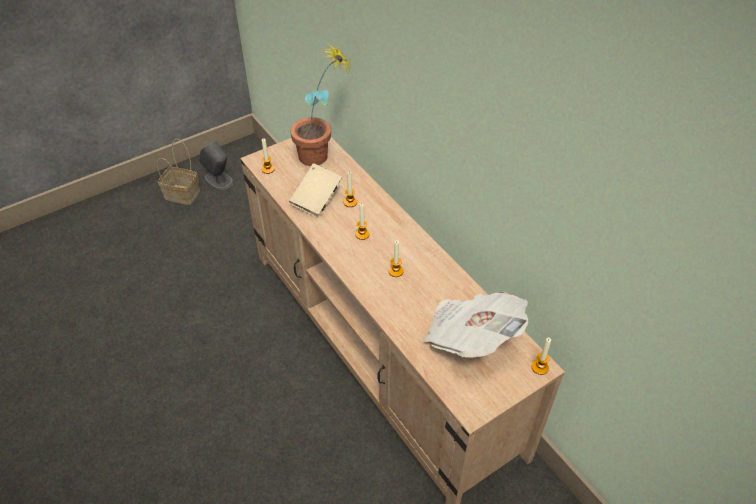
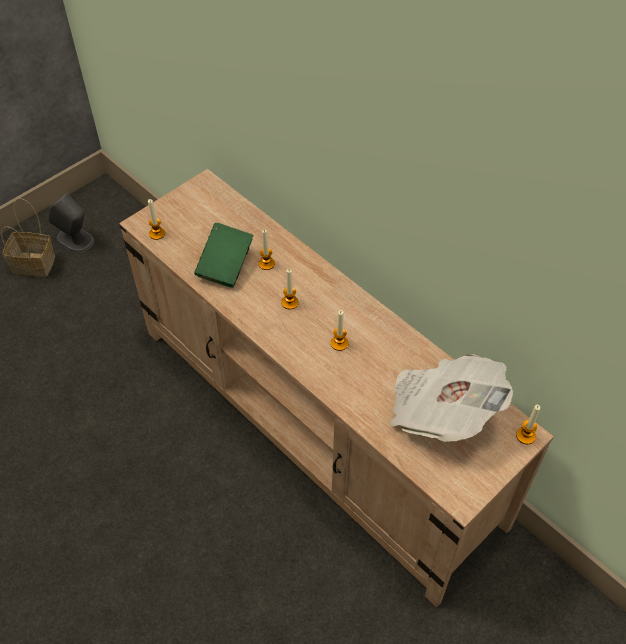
camera: 10 degrees left, 5 degrees up
(316, 200) = (225, 265): beige book -> green book
(322, 157) = (220, 209): potted plant -> none

